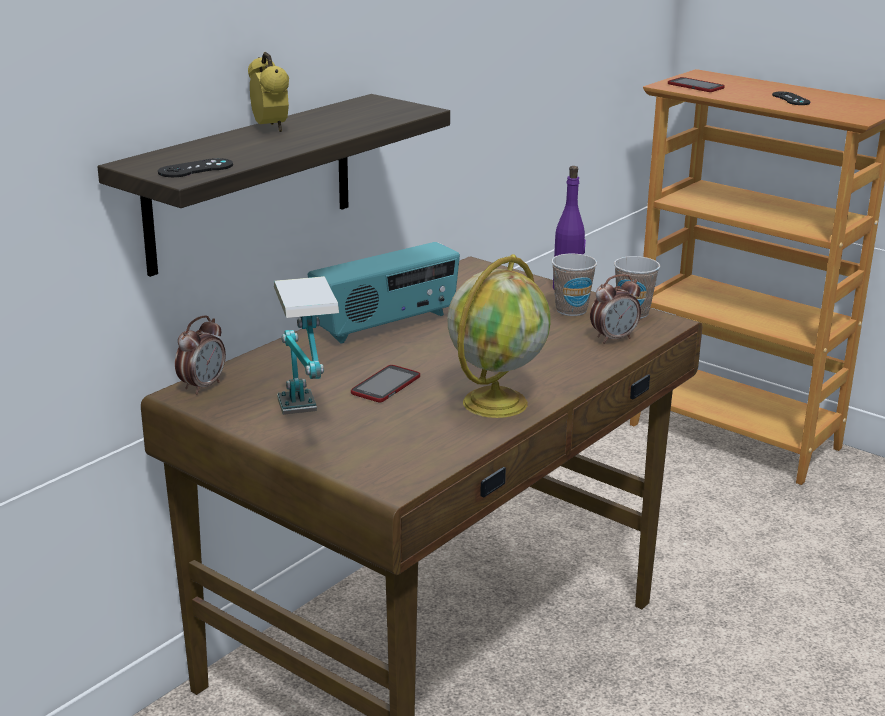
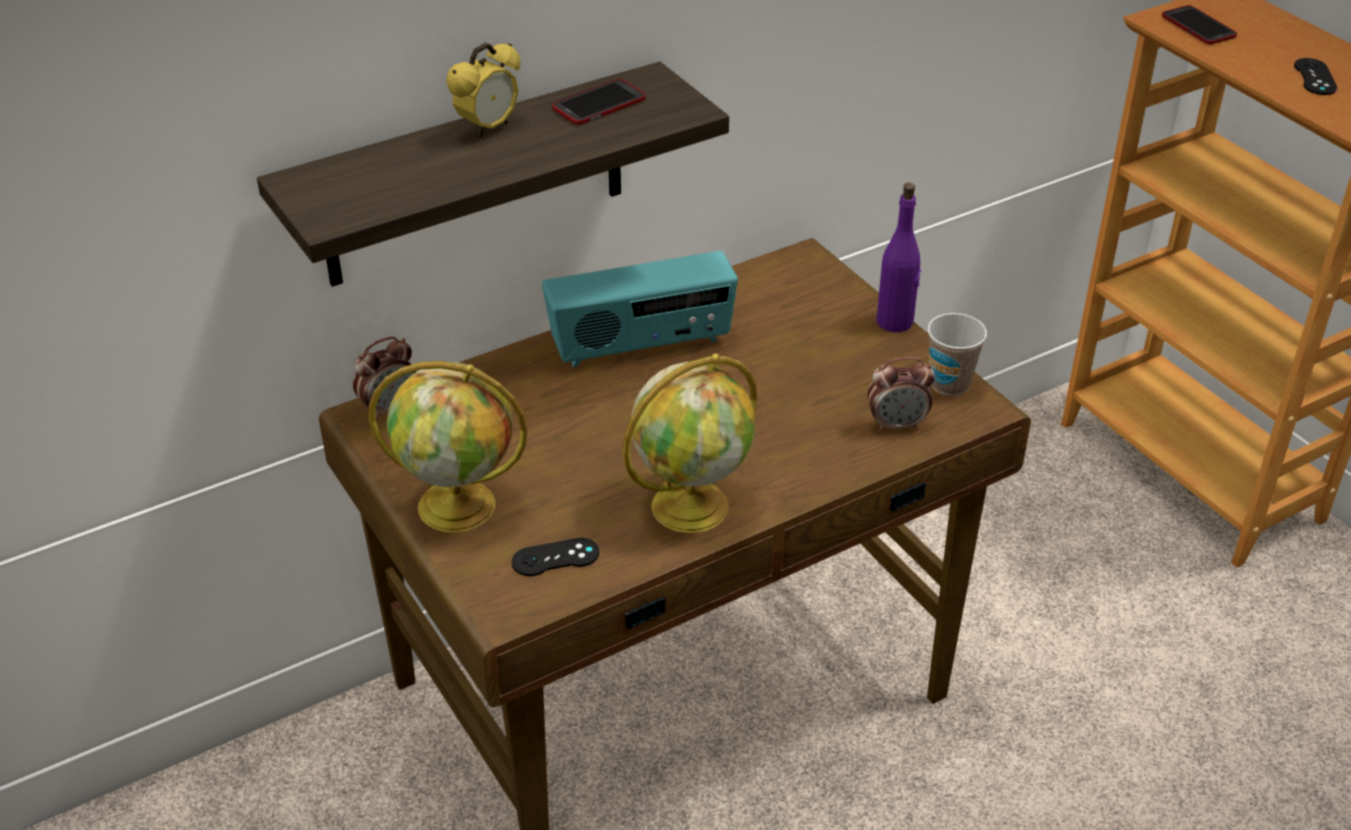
camera: 20 degrees right, 15 degrees up
(195, 169) = (352, 204): black game controller -> black game controller (555, 557)
(270, 128) = (488, 128): alarm clock -> alarm clock turned 45 degrees clockwise
(306, 431) = (459, 505): table lamp -> globe
(386, 385) = (584, 449): phone -> phone (599, 104)
(571, 310) = (876, 363): cup -> none

